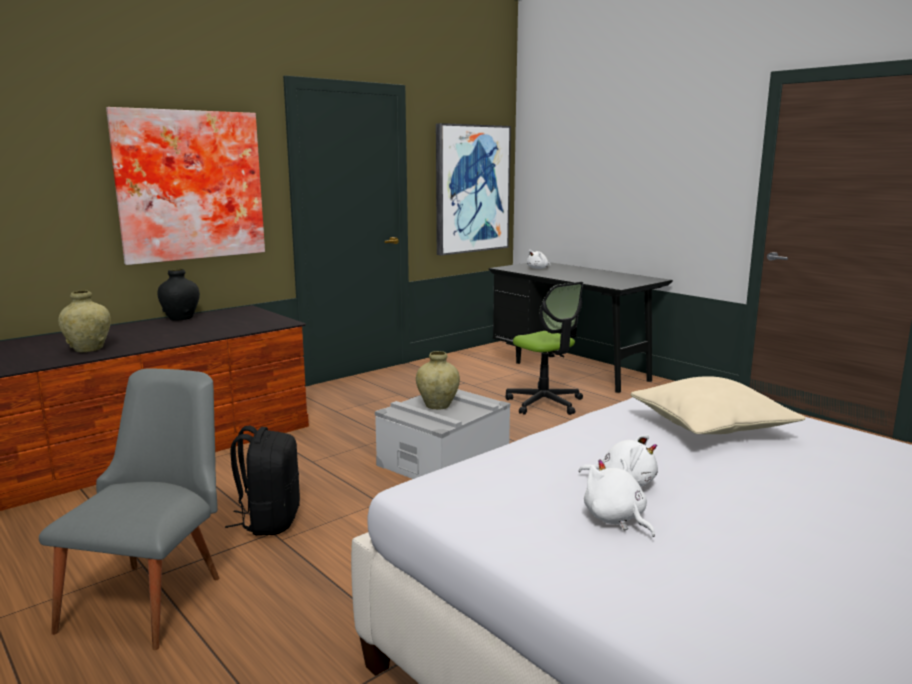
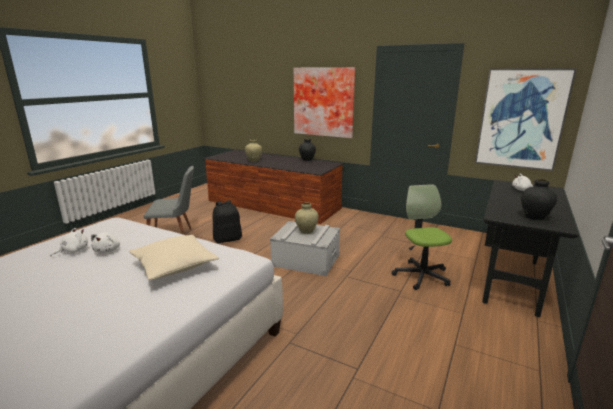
camera: 70 degrees right, 5 degrees up
(544, 403) = (421, 276): office chair -> office chair turned 135 degrees clockwise
(624, 279) = (534, 217): none -> black vase

